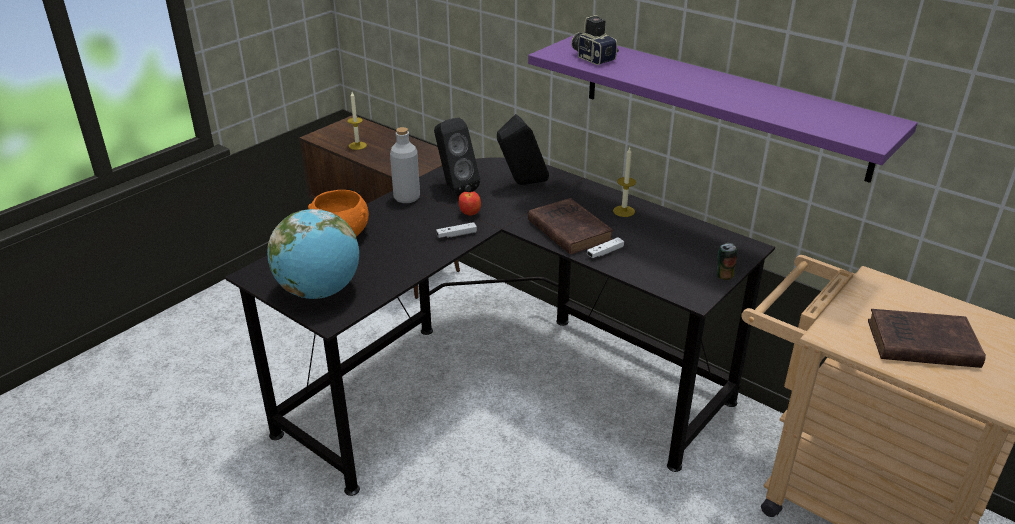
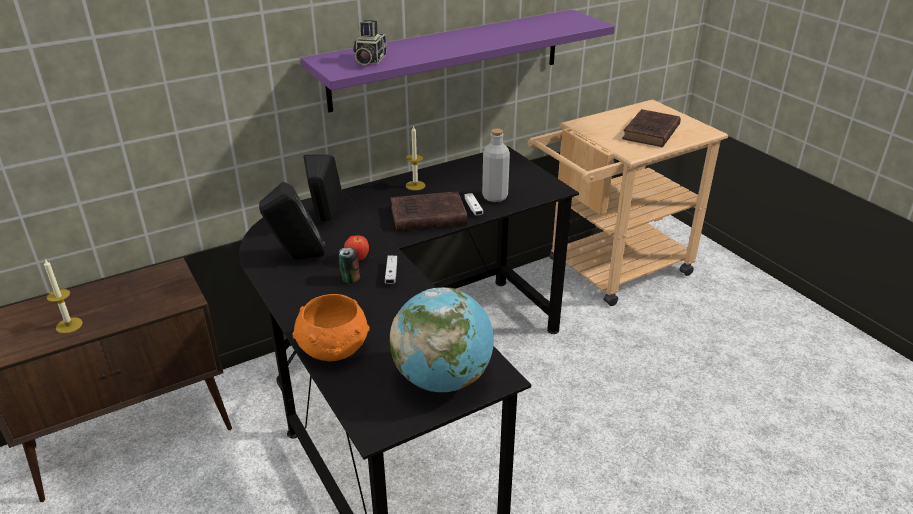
camera: 70 degrees left, 0 degrees up
(407, 198) = (290, 291): grey bottle -> grey bottle (495, 197)
(593, 57) = (369, 60): camera -> camera turned 60 degrees counterclockwise
(724, 275) = (533, 172): can -> can (350, 279)

